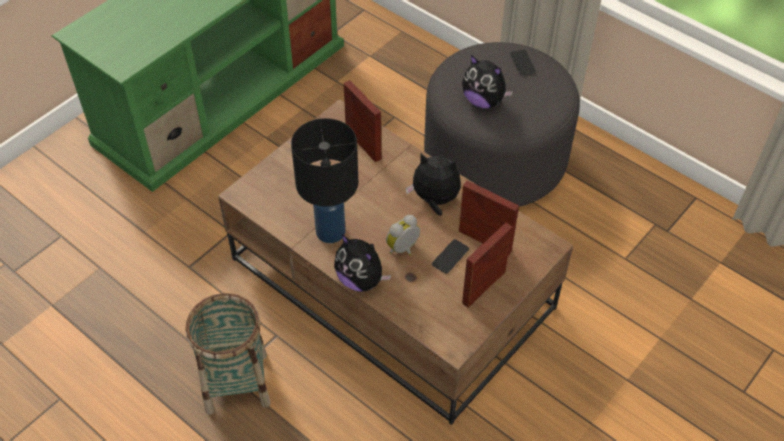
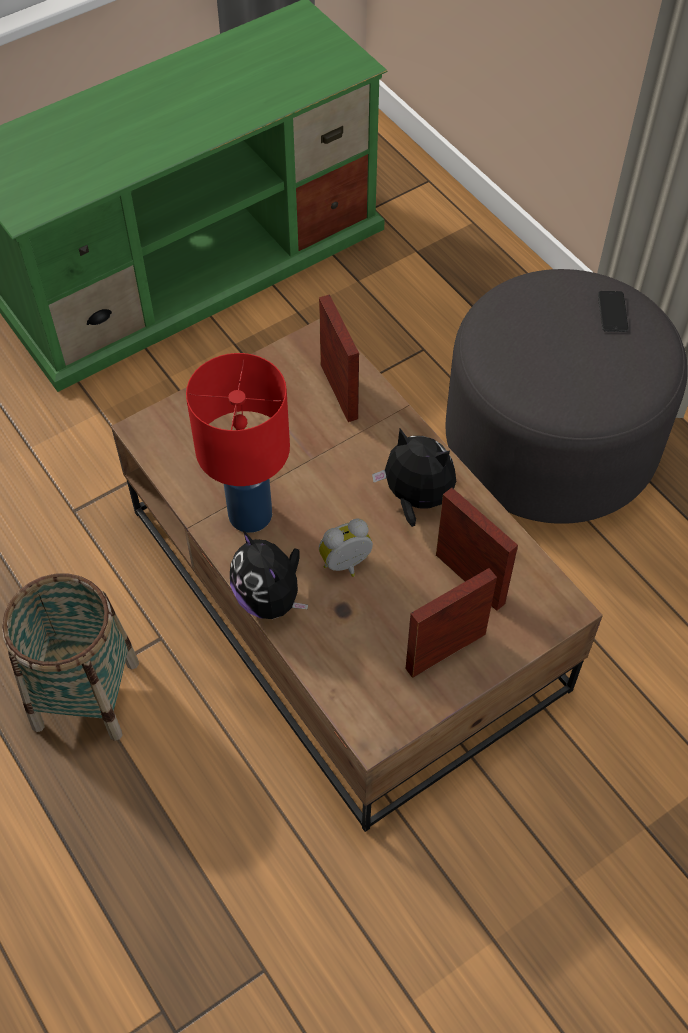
camera: 15 degrees right, 5 degrees up
(329, 231) = (249, 513): black table lamp -> red table lamp
(450, 257) = (411, 592): phone -> none
(483, 101) = (534, 360): plush toy -> none

